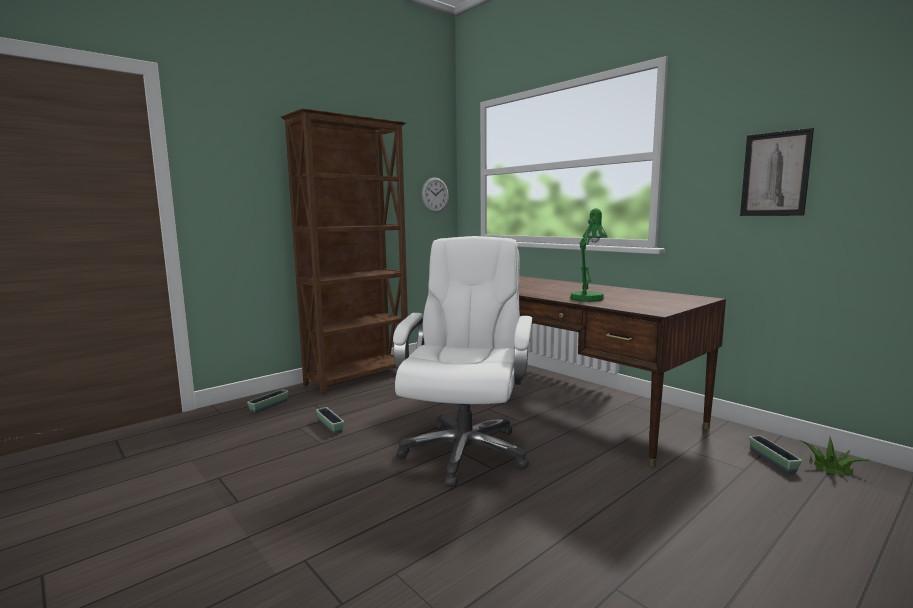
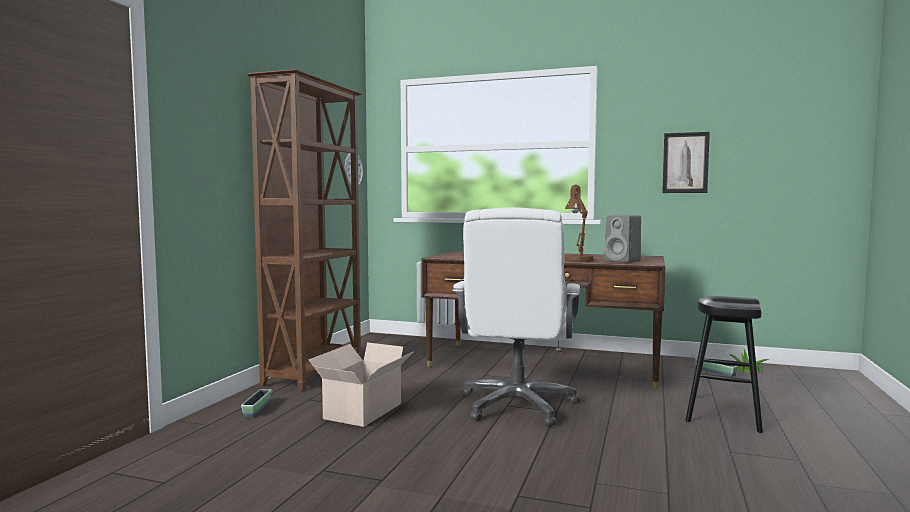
camera: 30 degrees left, 5 degrees down
(330, 426) = (361, 412): planter -> cardboard box
(464, 451) = (517, 405): white office chair -> white office chair turned 150 degrees counterclockwise
(588, 297) = (577, 260): green table lamp -> brown table lamp
(638, 304) = (623, 261): none -> grey speaker
(692, 527) = (724, 413): none -> black stool

